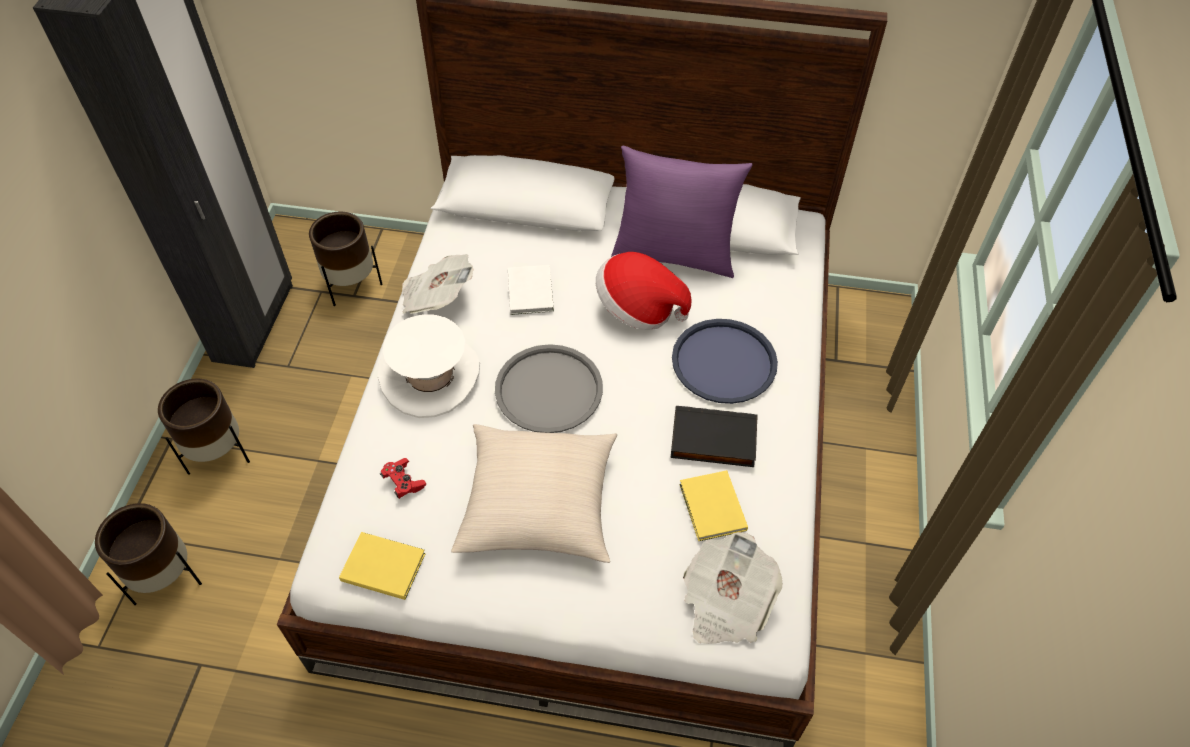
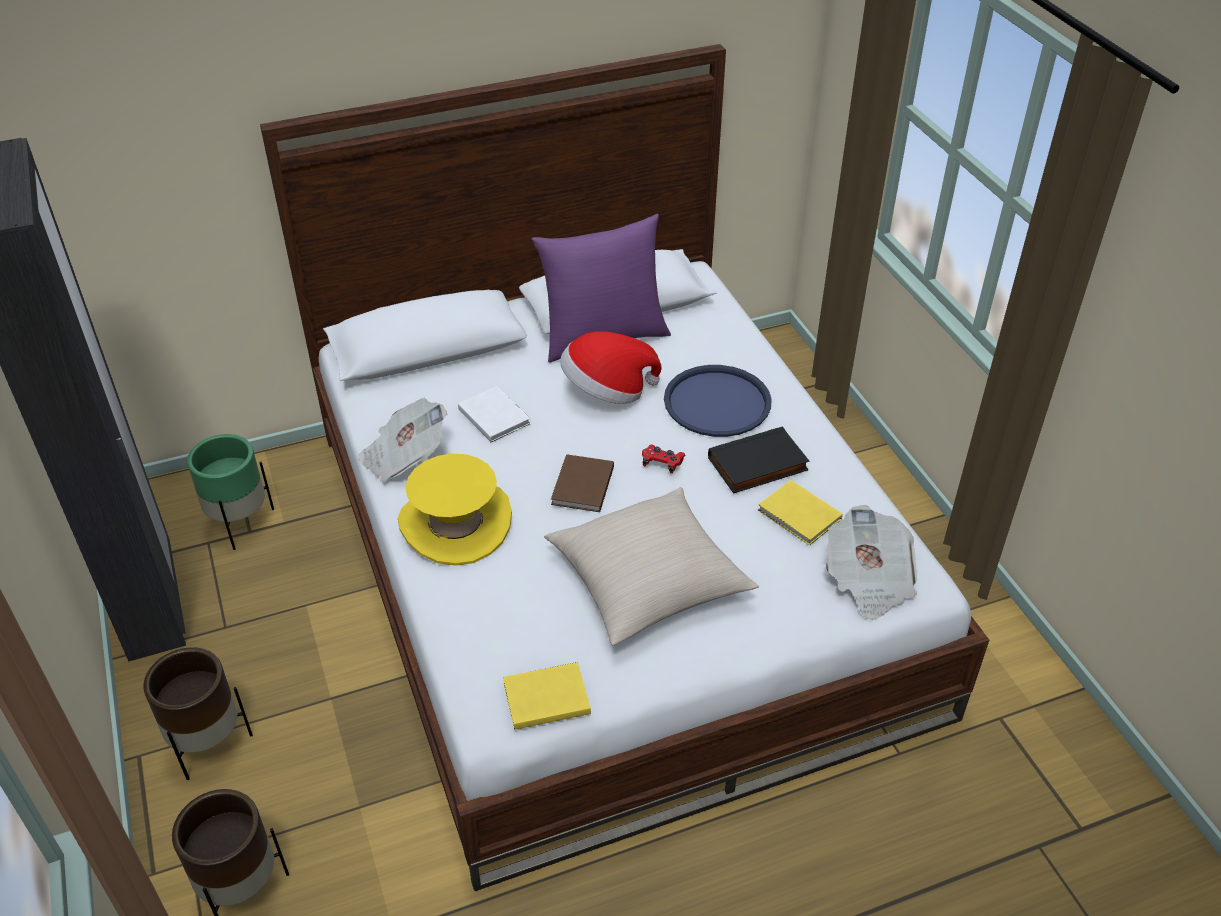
camera: 30 degrees left, 10 degrees down
(352, 286) = (240, 523): brown planter -> green planter
(403, 482) = (507, 620): red game controller -> red game controller (662, 463)
(430, 376) = (456, 524): white hat -> yellow hat
(549, 390) = (581, 487): grey tray -> brown book

